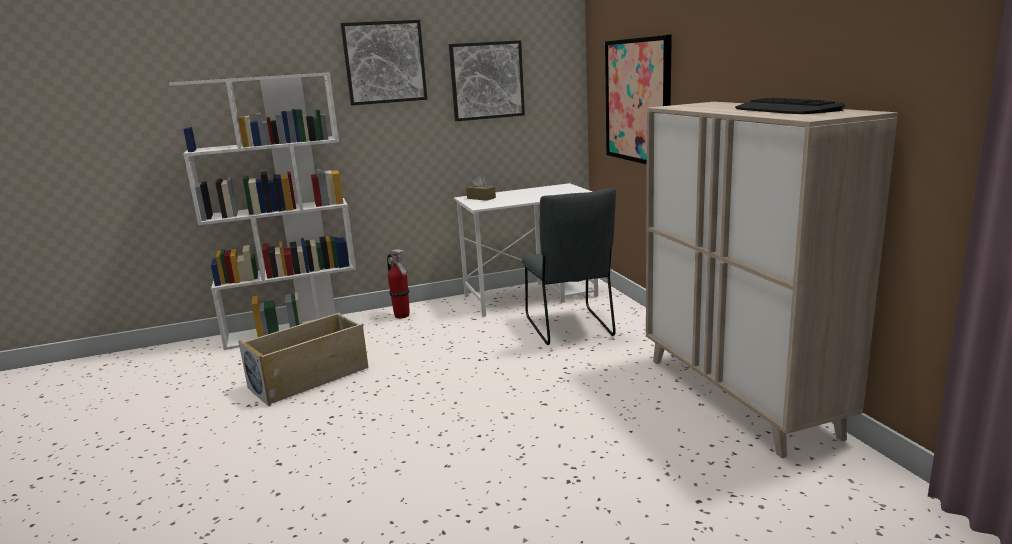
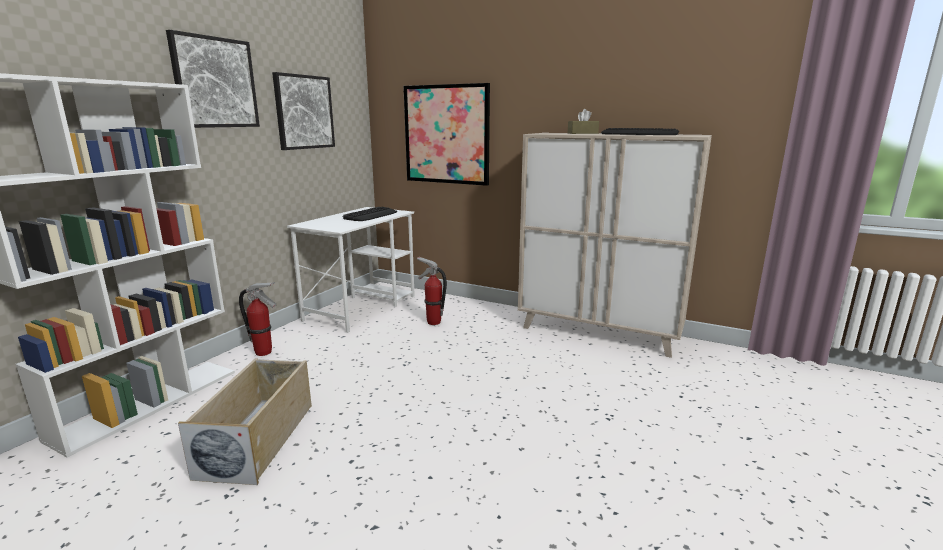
camera: 45 degrees left, 0 degrees up
(481, 198) = (319, 223): brown tissue box -> brown tissue box (582, 133)
(545, 194) = (371, 215): none -> keyboard
(570, 328) = (433, 322): grey chair -> fire extinguisher

